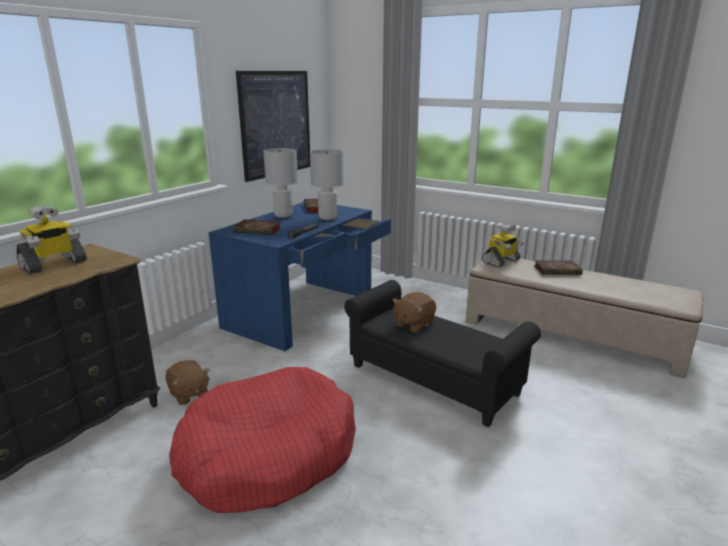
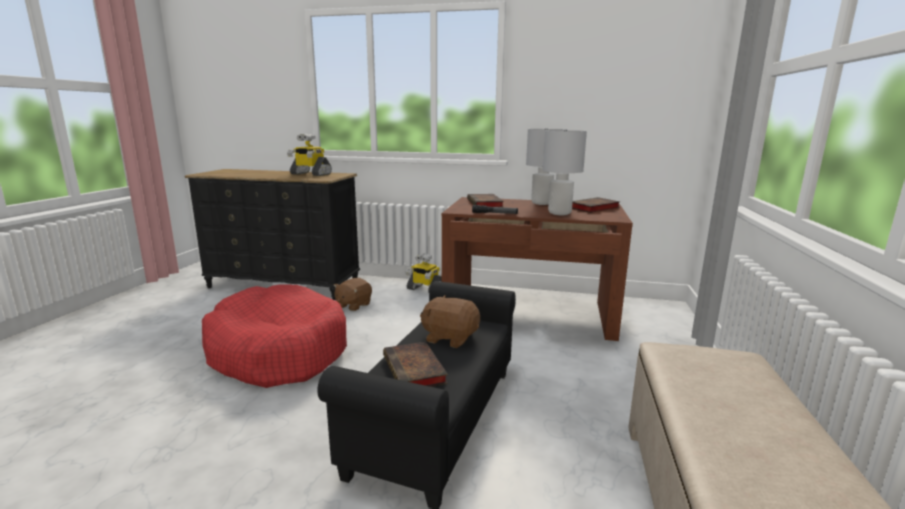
camera: 70 degrees right, 5 degrees down
(276, 124) = (600, 108): picture -> none
(308, 312) = (530, 316): blue desk -> brown desk
(501, 261) = (717, 361): toy robot -> toy robot (425, 289)
(558, 270) = (775, 429): book -> book (415, 371)

